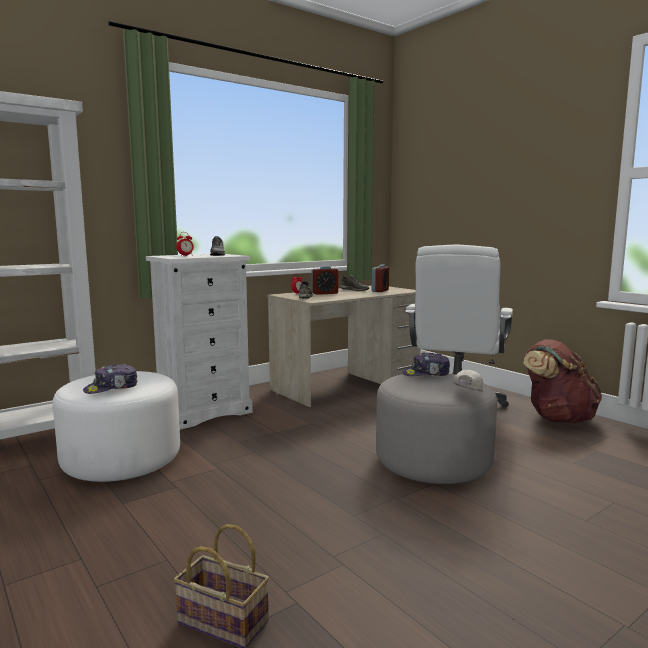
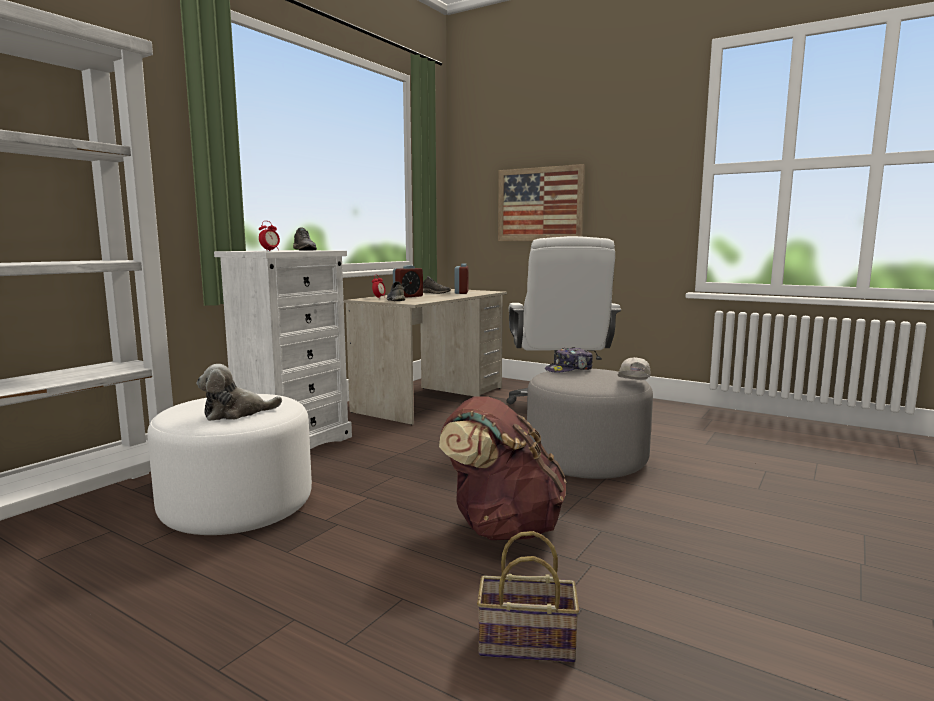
camera: 20 degrees left, 0 degrees up
(112, 388) = (236, 413): cap -> plush toy
(466, 208) = (540, 204): none -> picture
(557, 418) = (658, 409): brown backpack -> brown backpack (501, 528)

